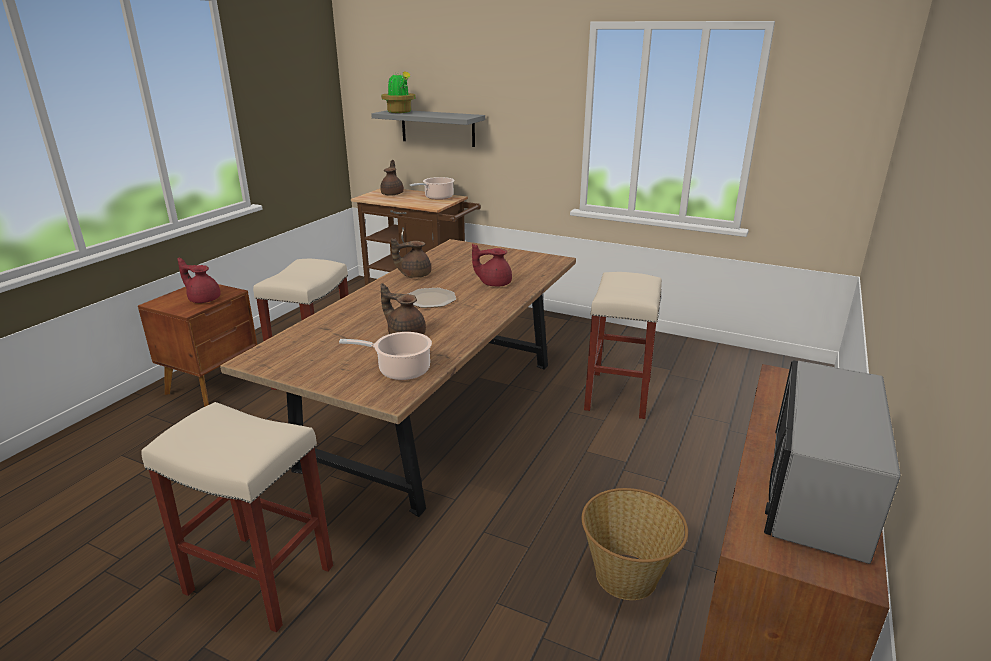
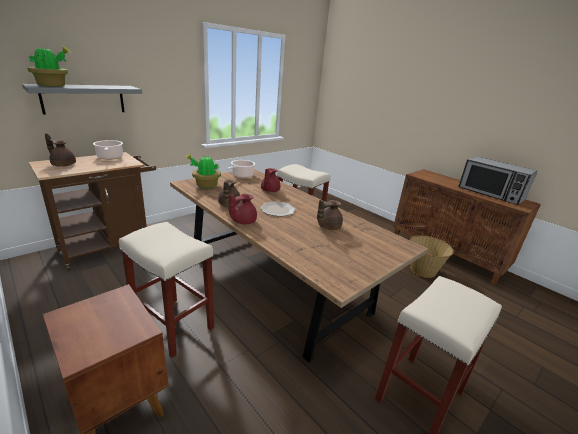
camera: 70 degrees left, 0 degrees up
(203, 299) = (118, 315): red teapot -> red teapot (242, 221)
(400, 370) = (376, 237): cooking pot -> cooking pot (241, 176)
(462, 253) = (205, 185): none -> potted plant

